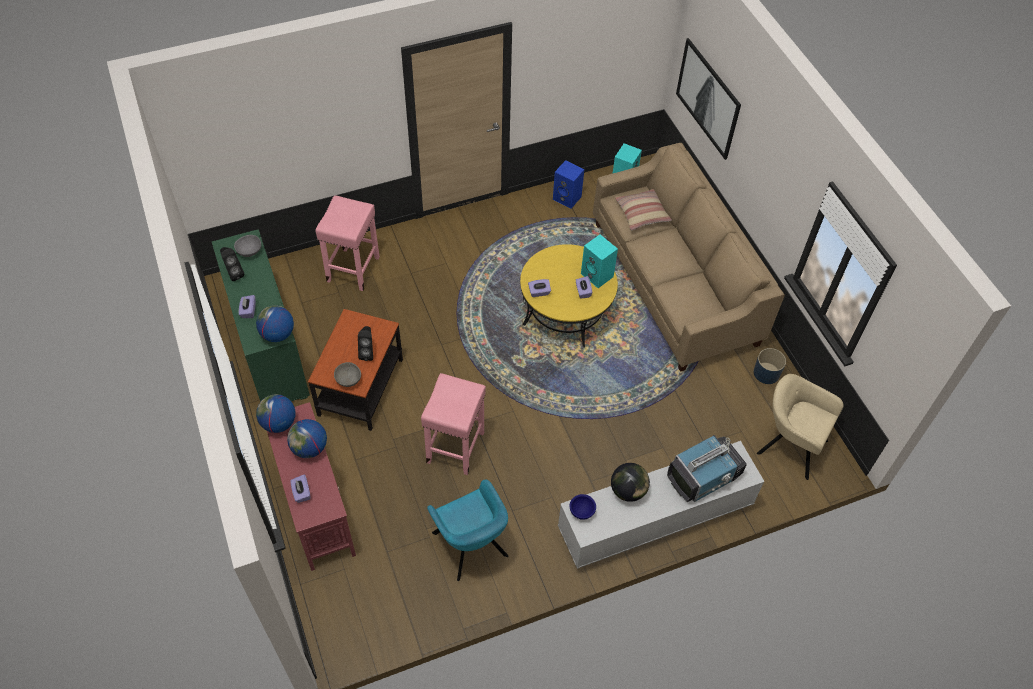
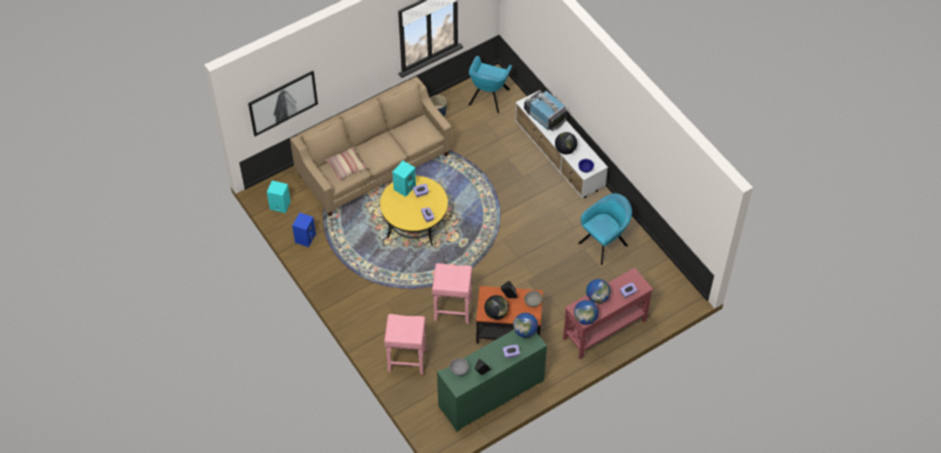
camera: 100 degrees left, 0 degrees up
(346, 333) = (496, 313): none -> globe
(455, 446) = (538, 265): pink stool -> pink stool (452, 309)
(789, 445) = (488, 98): beige armchair -> turquoise armchair

